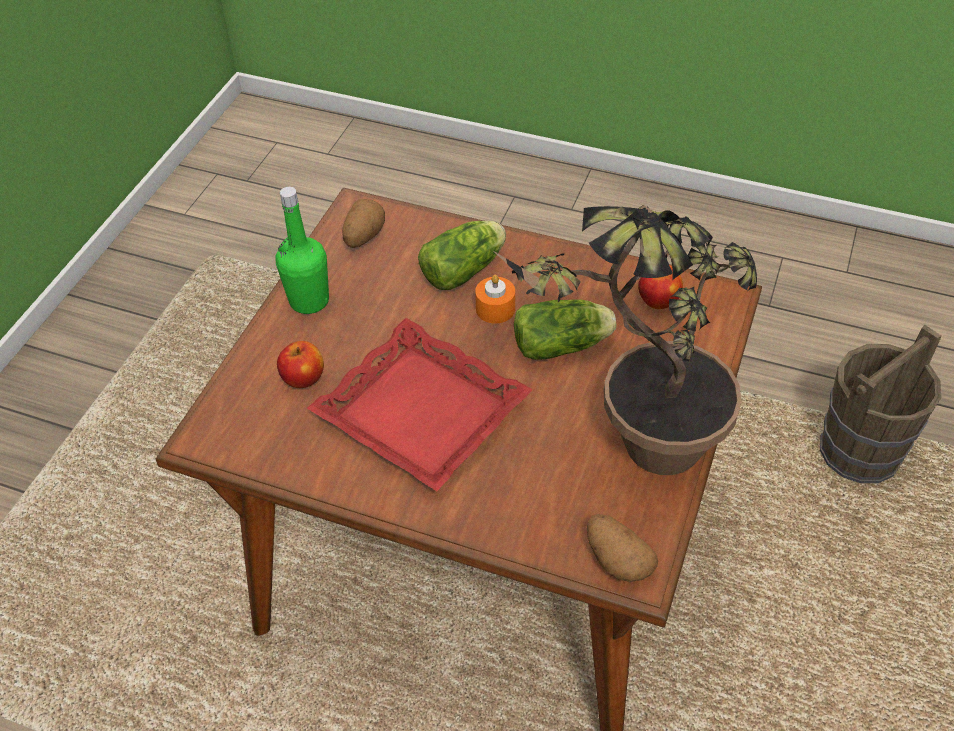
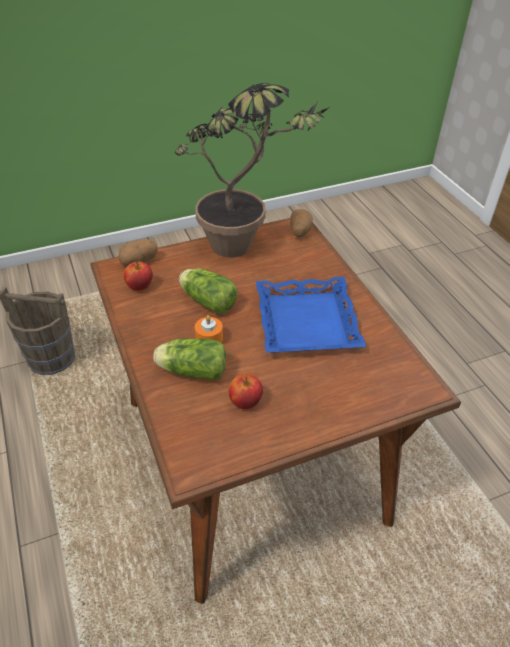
camera: 135 degrees left, 5 degrees down
(303, 379) = (346, 379): apple -> apple (245, 402)
(309, 301) = (295, 424): green bottle -> none
(363, 236) = (213, 442): potato -> potato (139, 261)
(420, 413) = (307, 322): red tray -> blue tray

